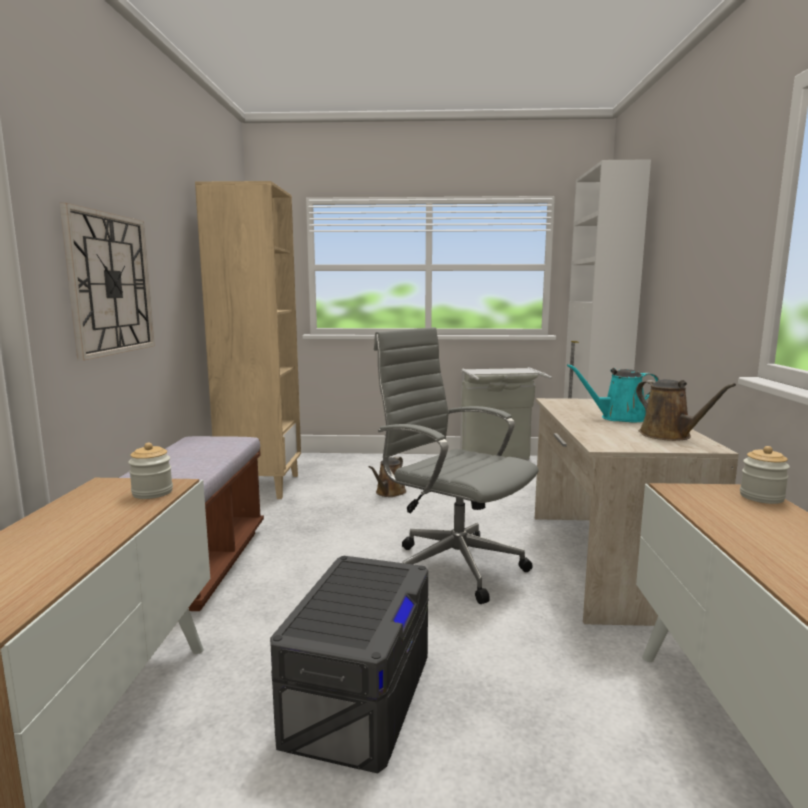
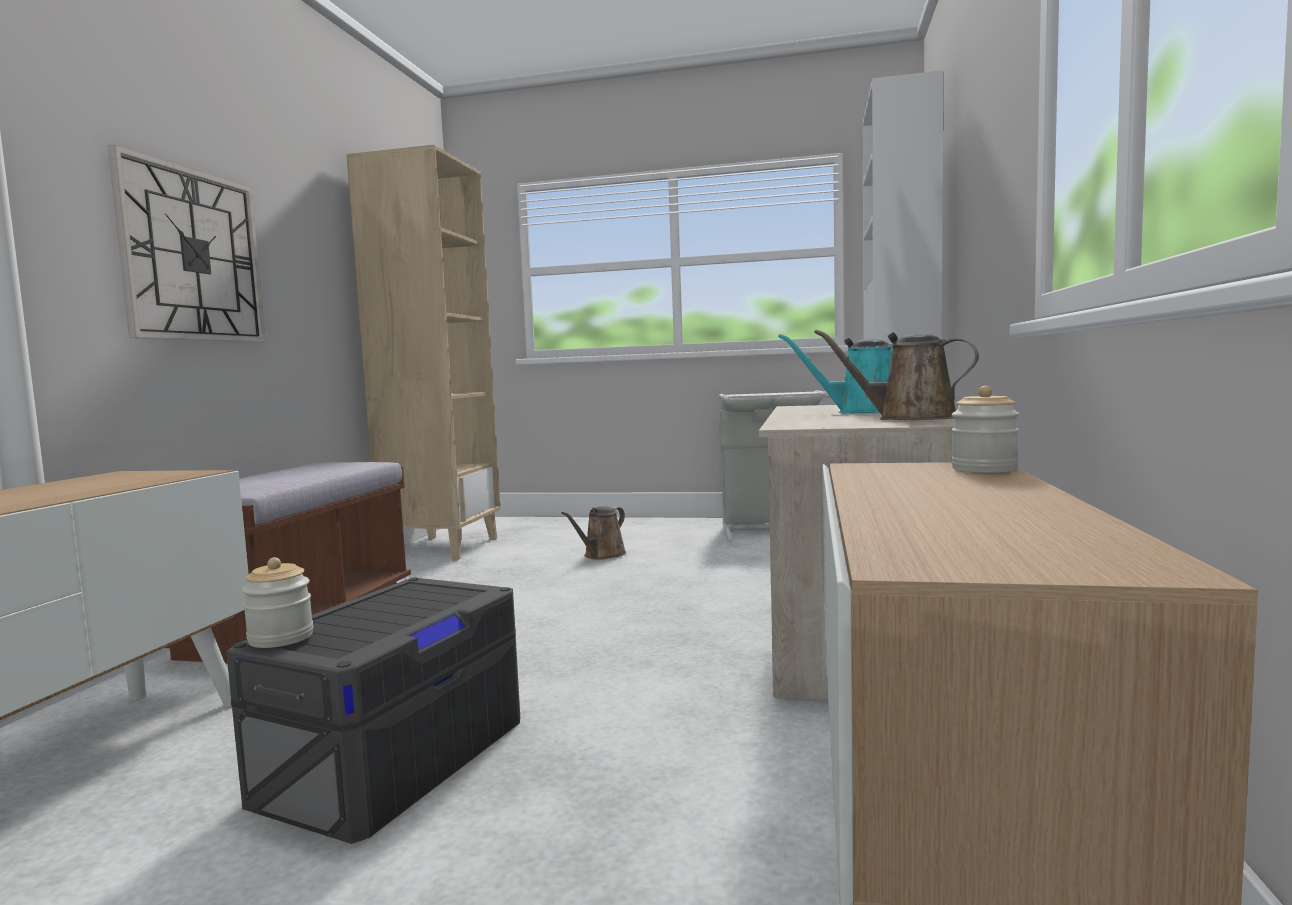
camera: 10 degrees right, 5 degrees down
(152, 493) = (157, 477): jar -> jar (281, 638)
(452, 565) = (629, 629): grey office chair -> none
(669, 435) = (908, 418): brown watering can -> brown watering can turned 135 degrees clockwise

